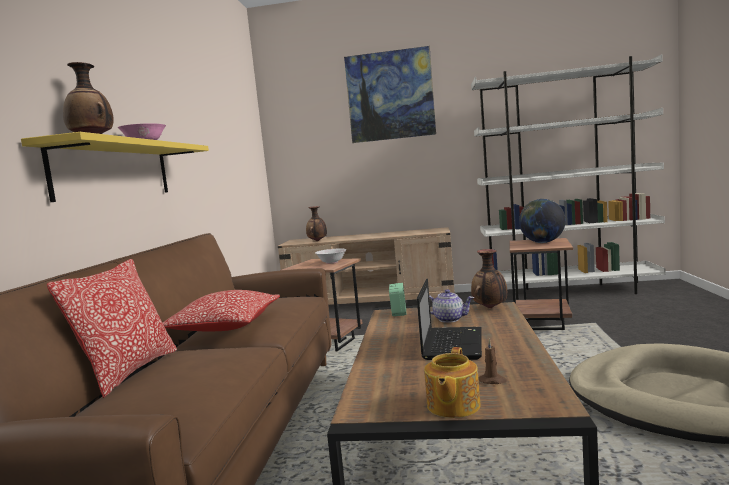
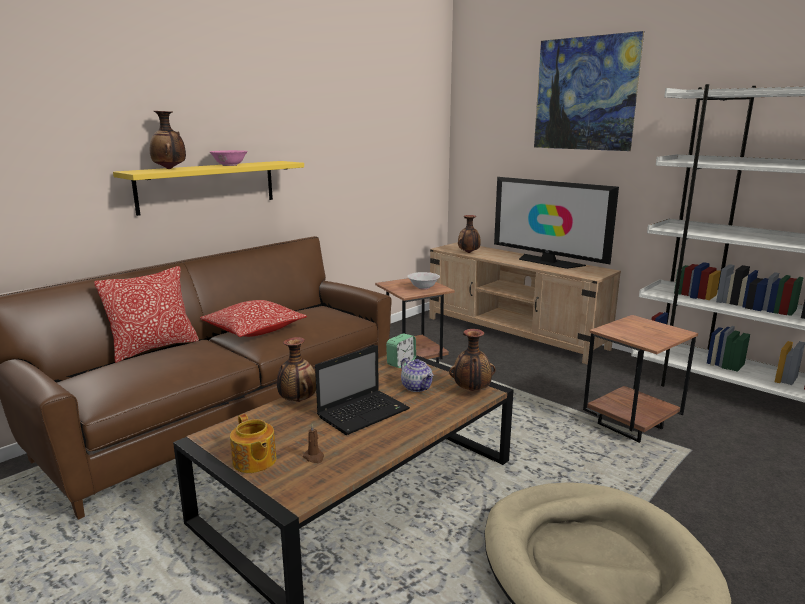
camera: 35 degrees right, 10 degrees up
(376, 359) = (297, 401): none -> vase
(391, 233) = (548, 262): none -> television
(452, 406) = (254, 461): teapot -> teapot turned 90 degrees counterclockwise
(542, 242) = (649, 331): globe -> none

